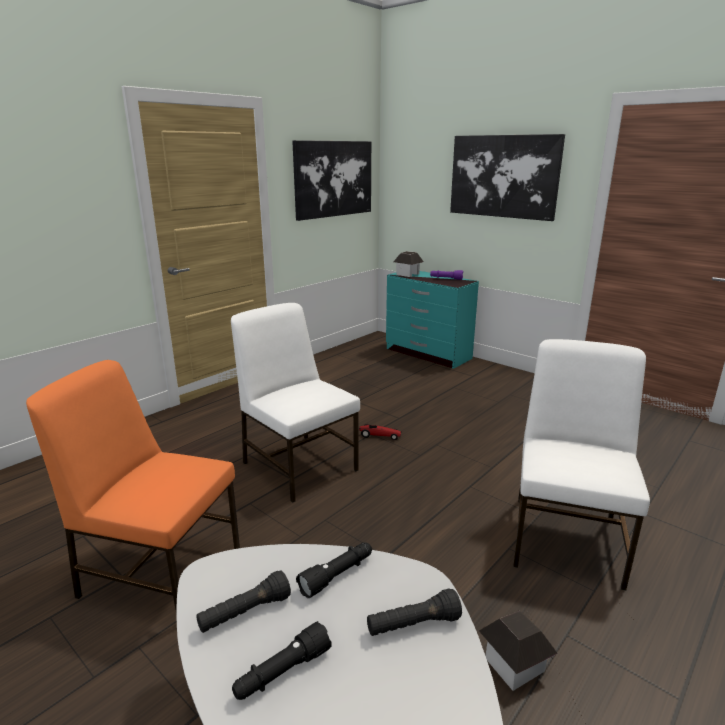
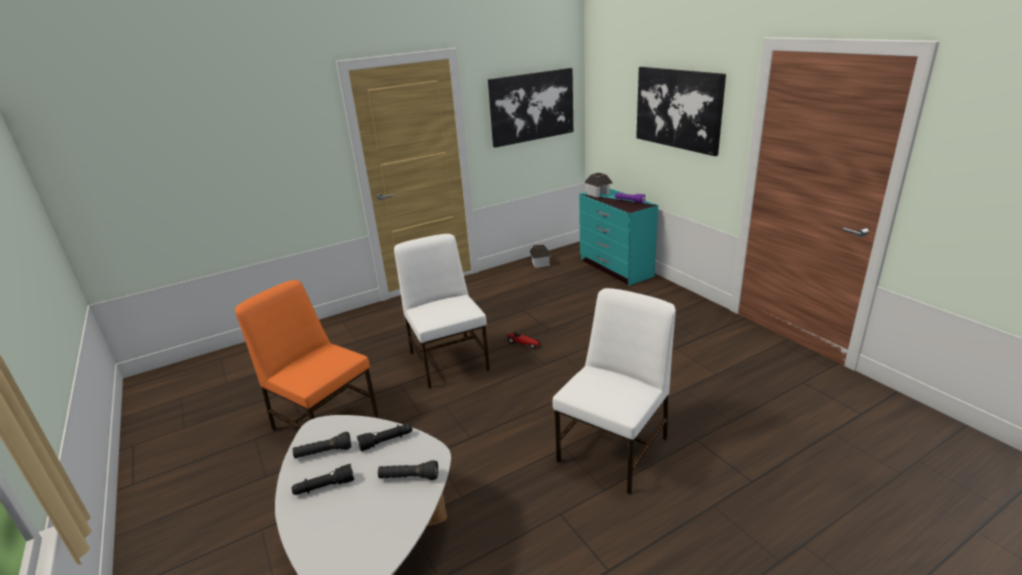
camera: 20 degrees right, 5 degrees up
(514, 664) = (510, 523): toy house -> toy house (540, 263)

